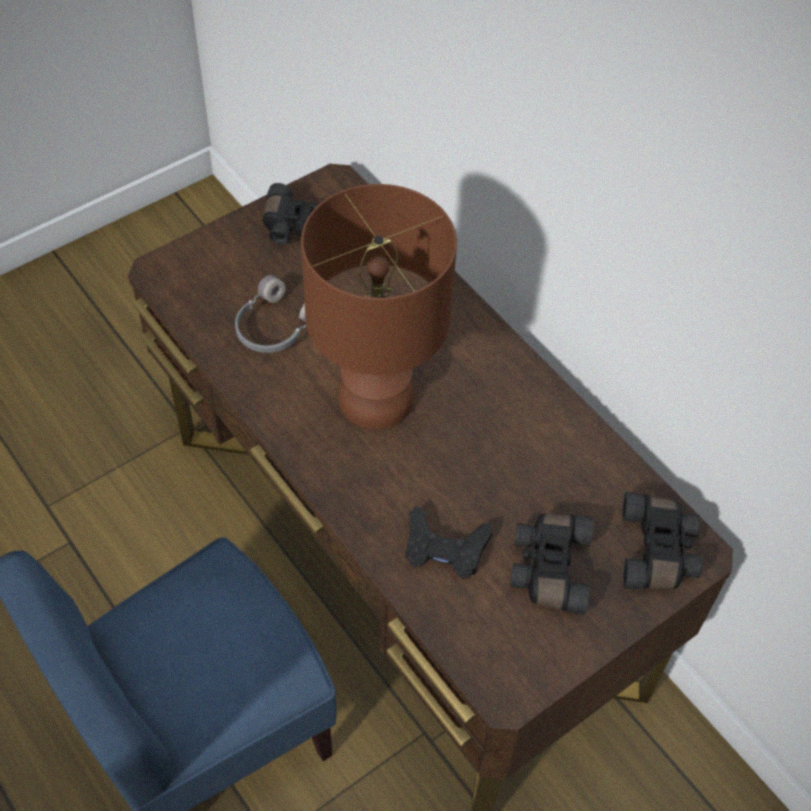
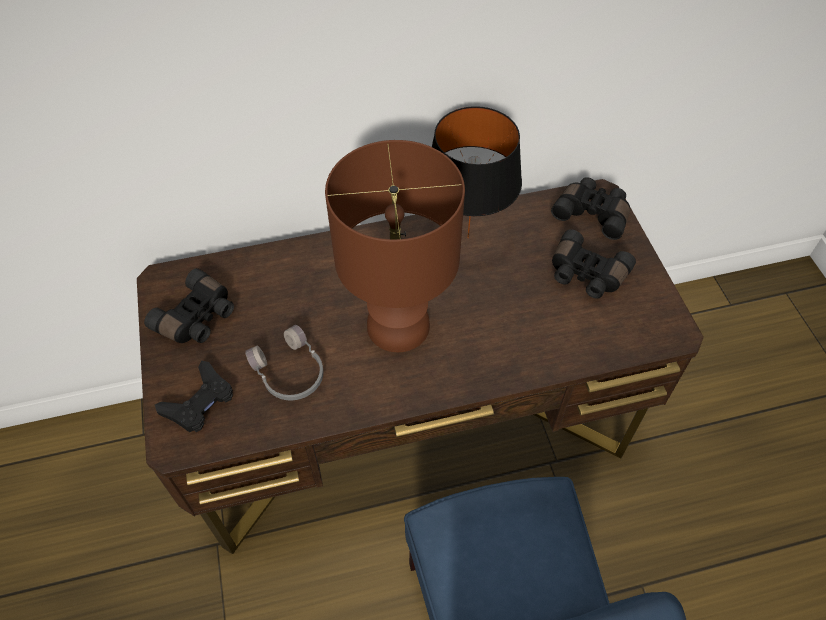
camera: 65 degrees left, 0 degrees up
(444, 548) = (549, 328): black game controller -> black game controller (199, 402)
(538, 424) = (467, 238): none -> black table lamp

